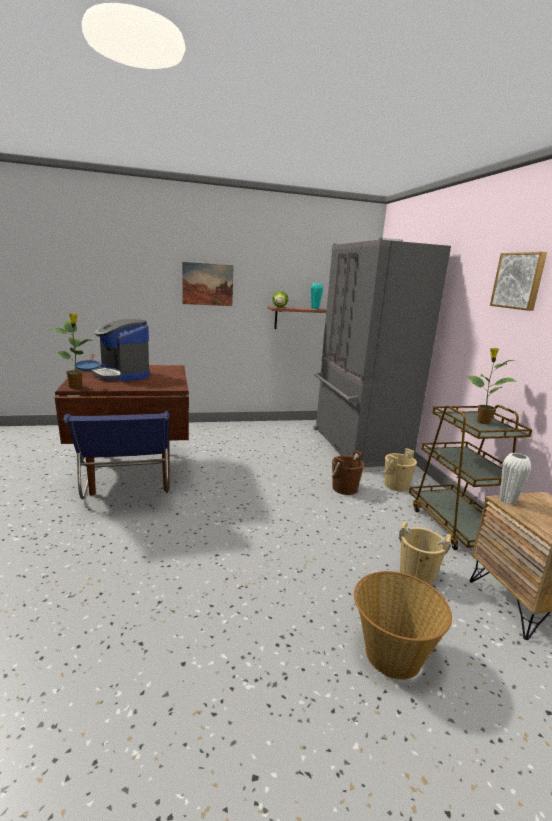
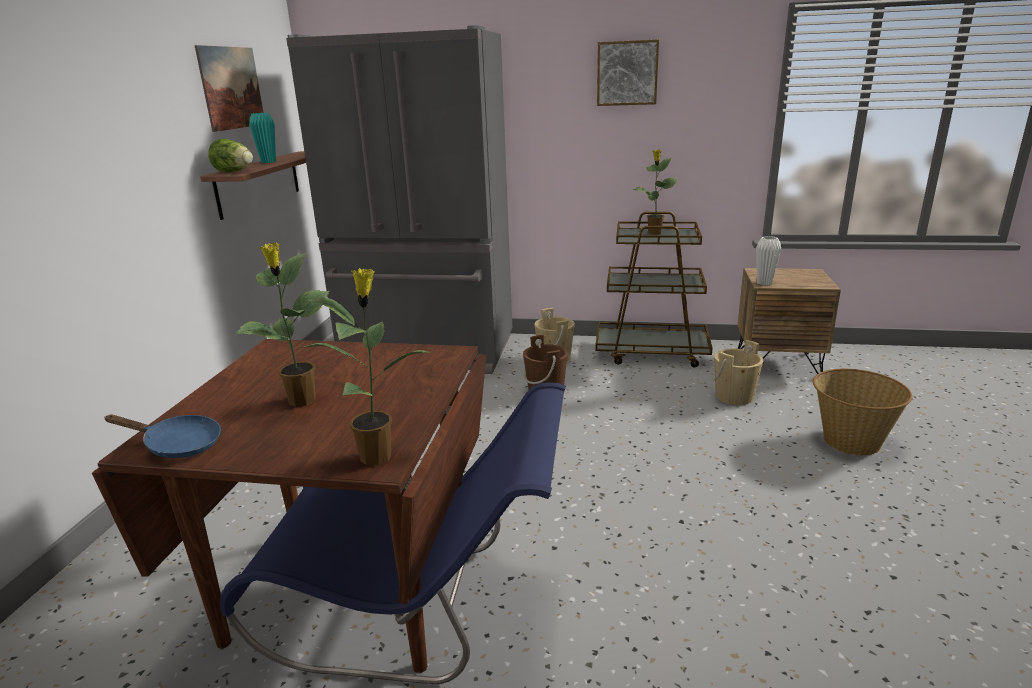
camera: 65 degrees left, 5 degrees up
(122, 375) = (302, 401): coffee machine -> potted plant
(207, 284) = (93, 153): picture -> picture (232, 88)

